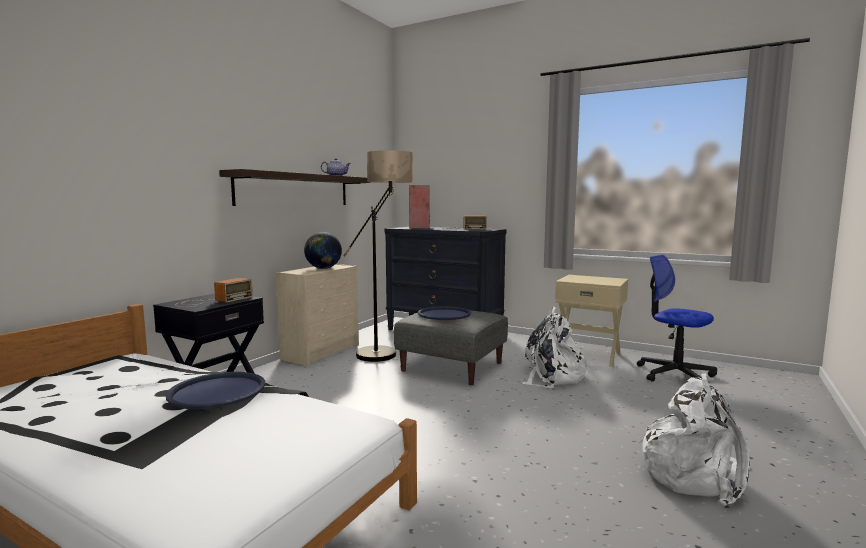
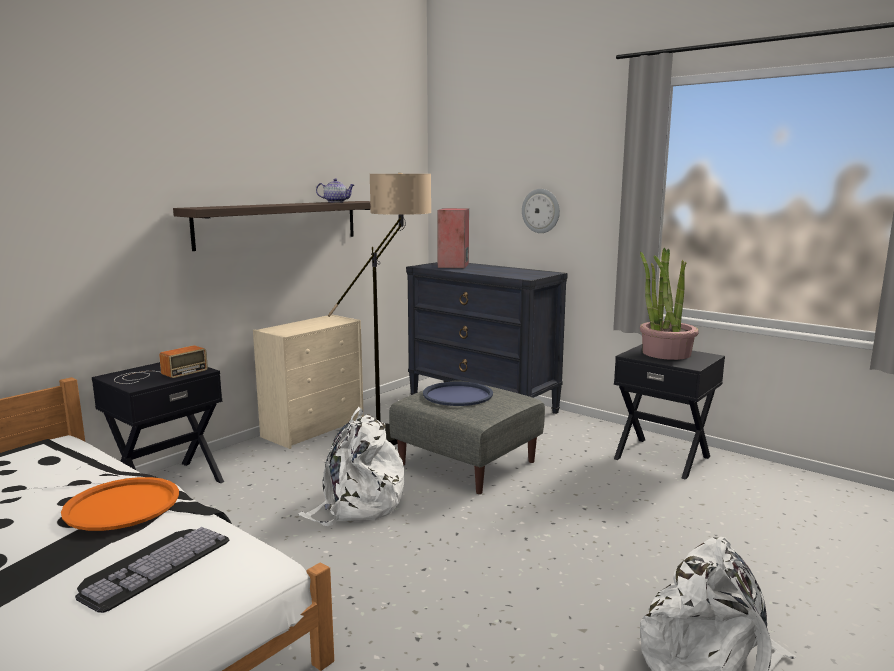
camera: 10 degrees right, 5 degrees up
(217, 391) = (122, 505): blue tray -> orange tray
(269, 427) = (153, 564): none -> keyboard
(323, 268) = (315, 324): globe -> none
(462, 229) = (506, 271): radio -> none
(484, 186) = (541, 211): none -> wall clock
(552, 376) = (594, 489): white backpack -> white backpack (357, 505)
(588, 278) = (665, 353): none -> potted plant
(589, 355) = (662, 457): beige nightstand -> black nightstand
(674, 374) = (771, 498): office chair -> none

